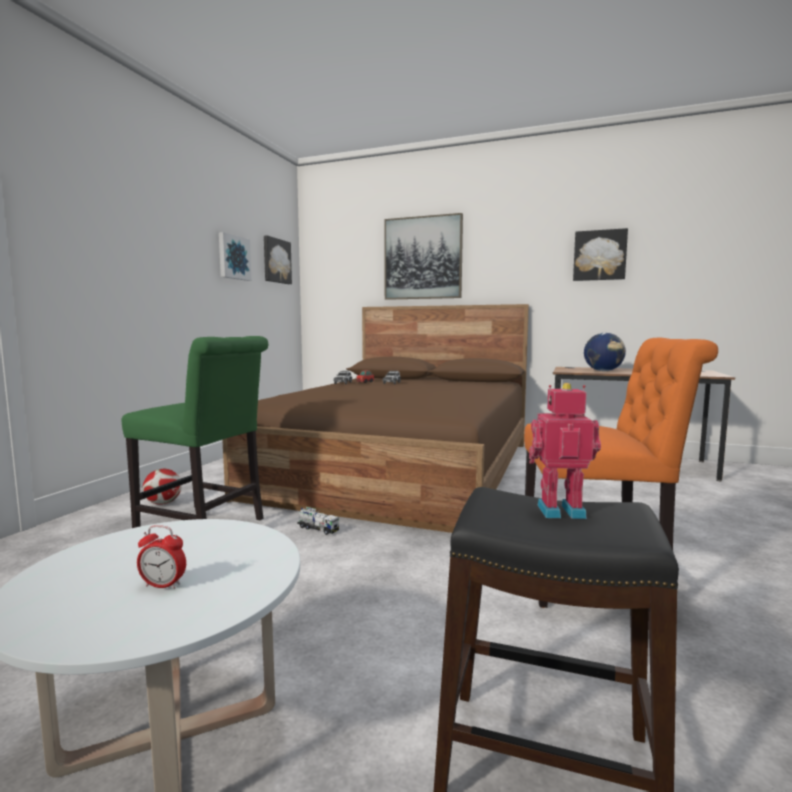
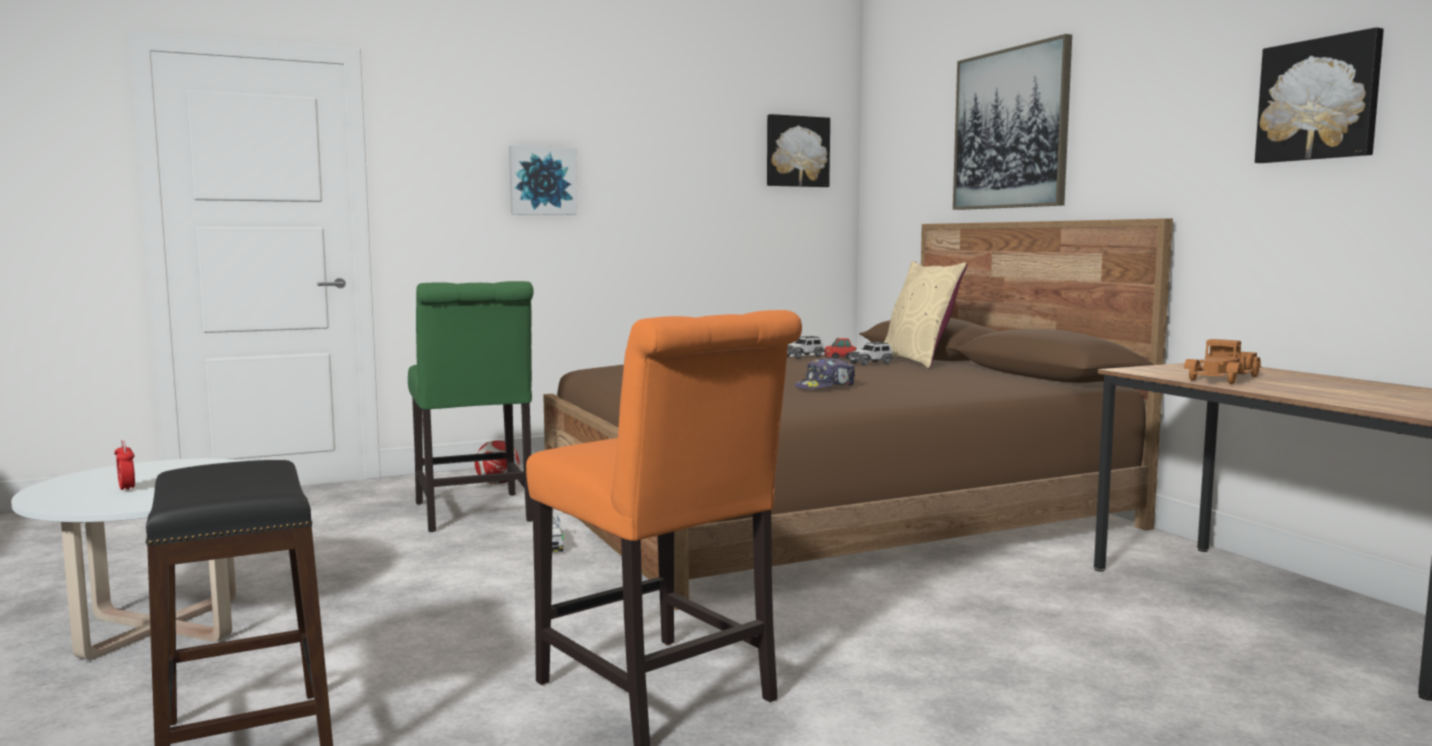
camera: 45 degrees right, 0 degrees up
(233, 257) = (698, 156): picture -> picture (542, 181)
(403, 380) = (919, 361): none -> beige pillow
(438, 394) = (825, 387): none -> cap
(560, 510) = (236, 482): toy robot -> none
(603, 371) = (1224, 378): globe -> toy truck

